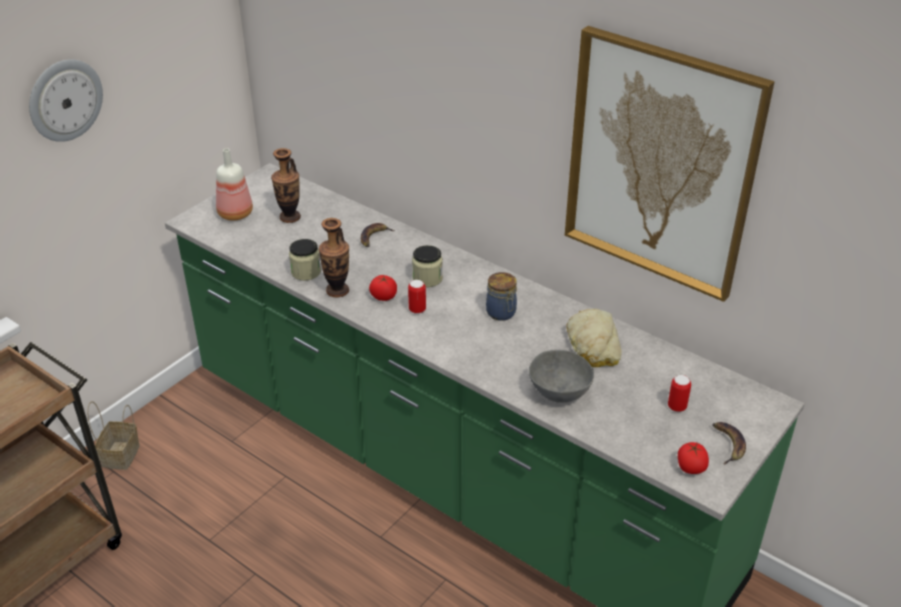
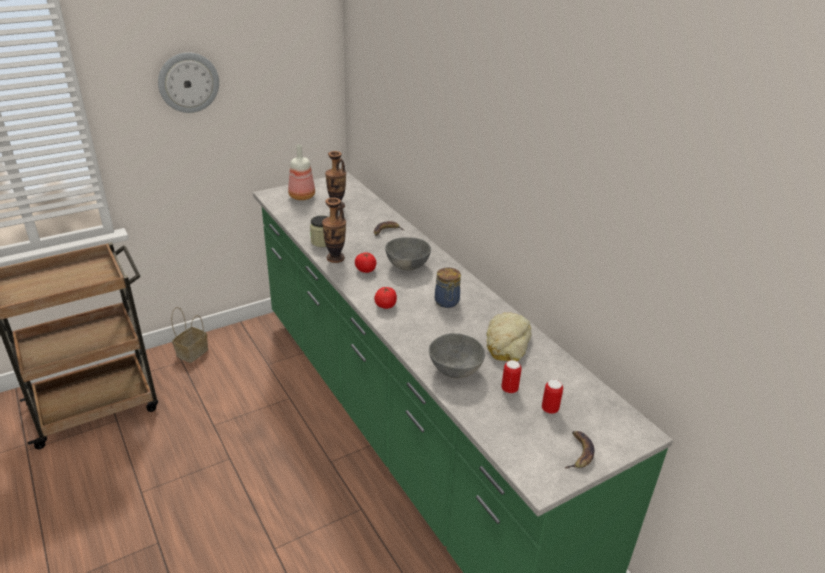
camera: 20 degrees right, 5 degrees down
(417, 310) = (384, 284): can -> can (509, 389)
(427, 278) = (406, 266): jar -> grey bowl
(660, 164) = (583, 191): picture -> none
(690, 467) = (532, 461): tomato -> tomato (385, 305)

